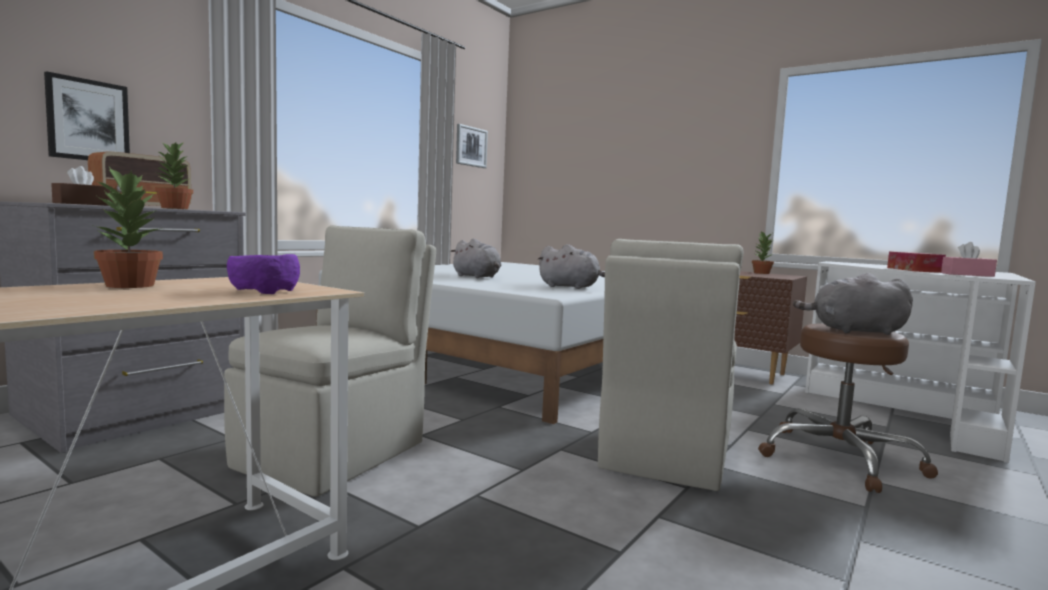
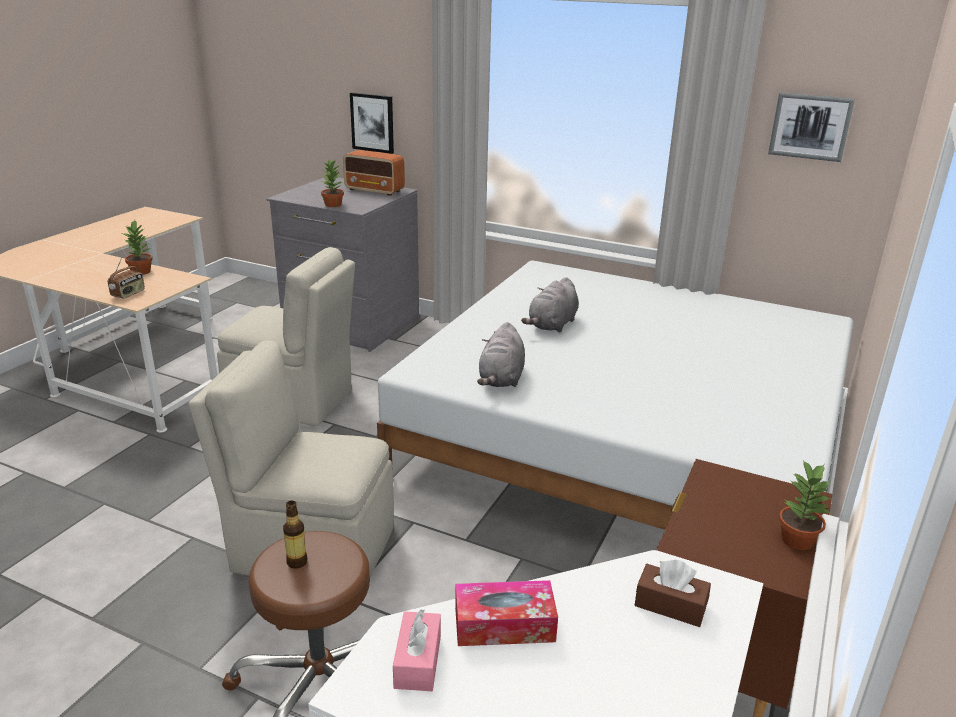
camera: 80 degrees right, 20 degrees up
(83, 204) = (311, 193): brown tissue box -> brown tissue box (670, 605)
(263, 291) = (128, 294): purple bowl -> radio
(854, 331) = (297, 562): grey plush toy -> bottle

